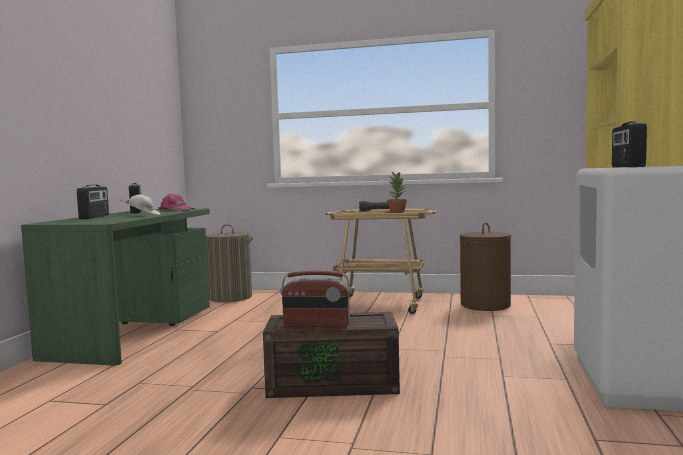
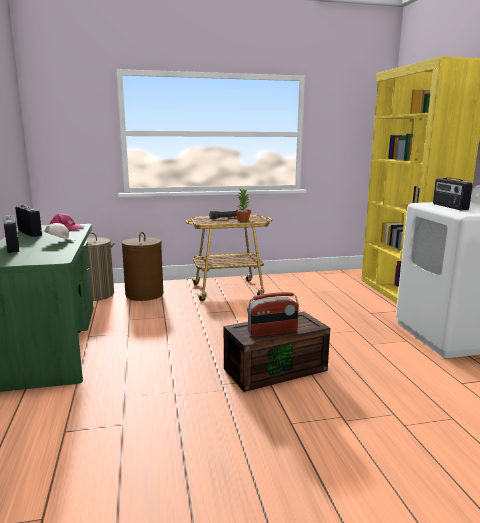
camera: 25 degrees left, 10 degrees up
(485, 305) = (300, 283): brown laundry basket -> brown laundry basket (144, 294)

